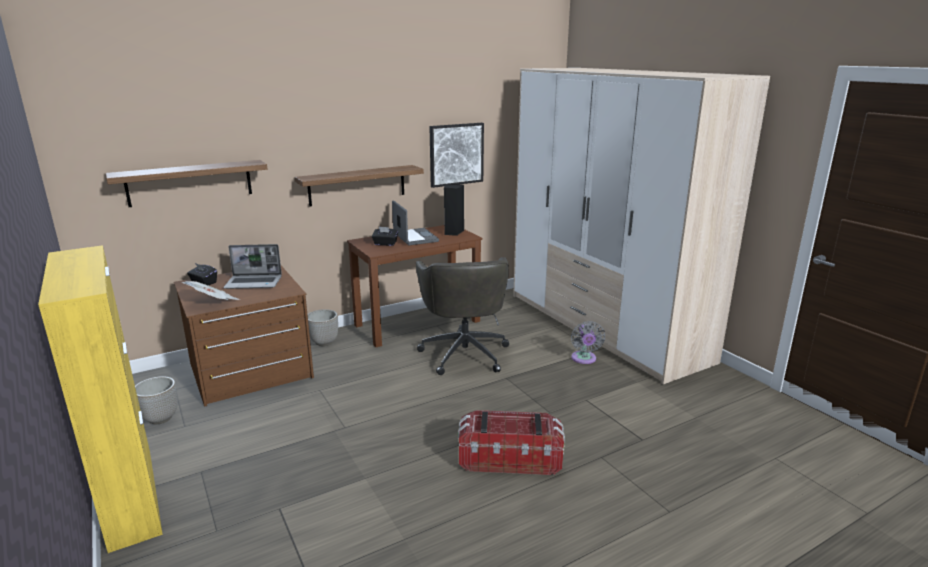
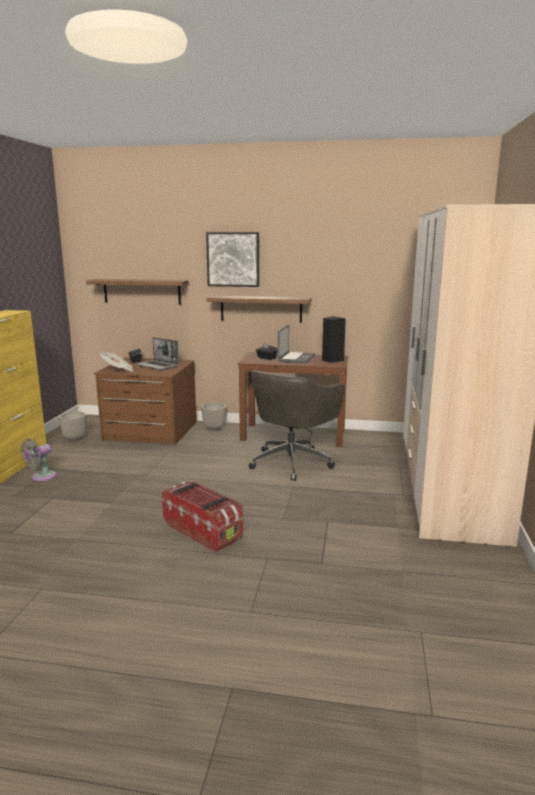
camera: 40 degrees right, 5 degrees down
(456, 154) = (355, 292): picture -> picture (233, 259)
(584, 359) = (380, 497): grey fan -> grey fan (41, 477)

